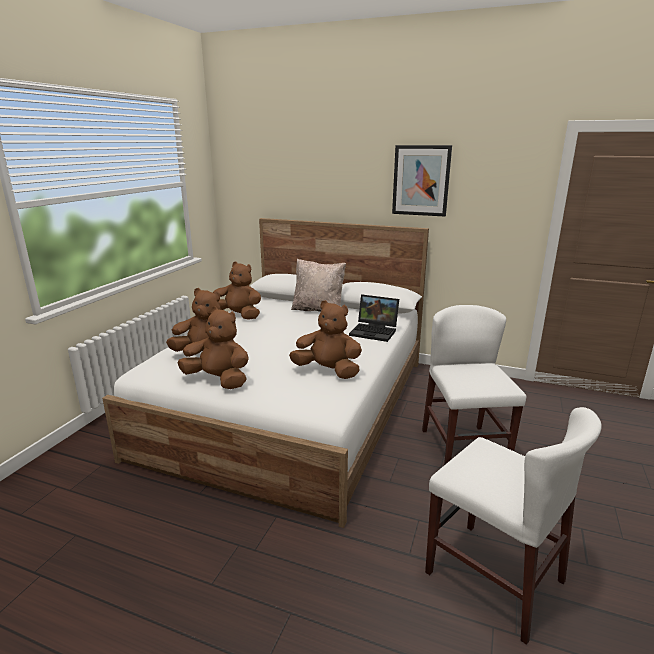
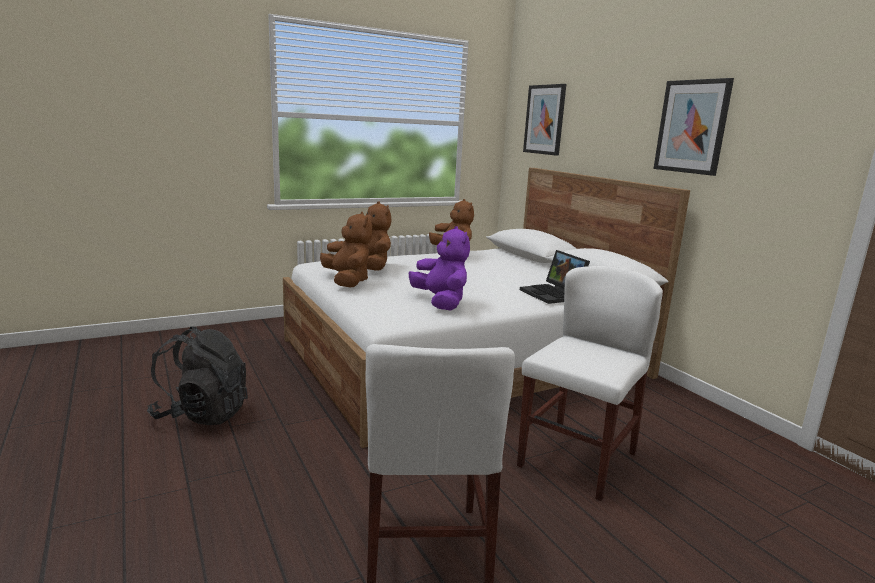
camera: 40 degrees right, 5 degrees down
(161, 592) = (202, 414): none -> black backpack
(265, 174) = (544, 119): none -> picture
(318, 310) = (535, 268): beige pillow -> none
(328, 371) = (440, 302): brown plush toy -> purple plush toy

